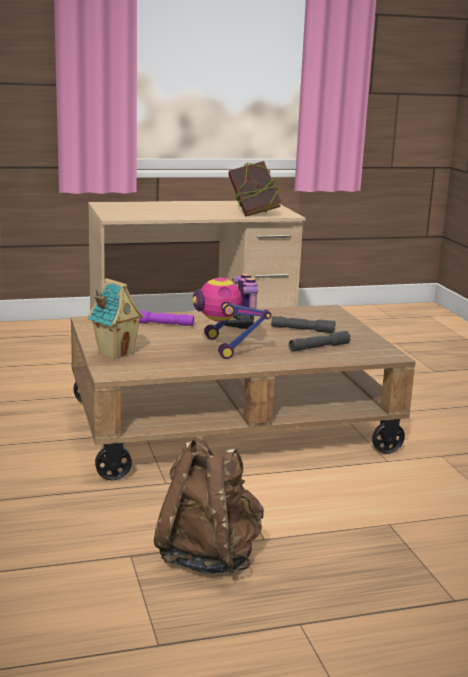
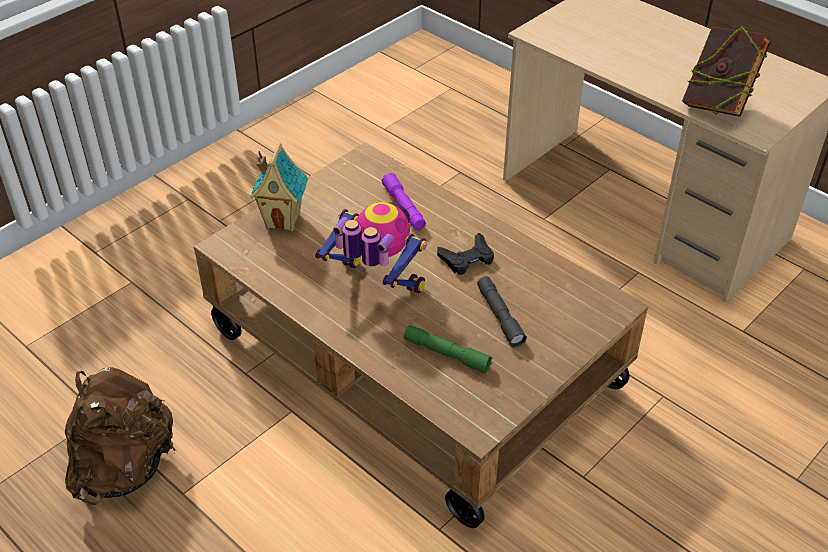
camera: 60 degrees right, 25 degrees up
(228, 347) = (376, 284): toy robot -> toy robot turned 75 degrees clockwise
(319, 347) = (446, 354): grey flashlight -> green flashlight

